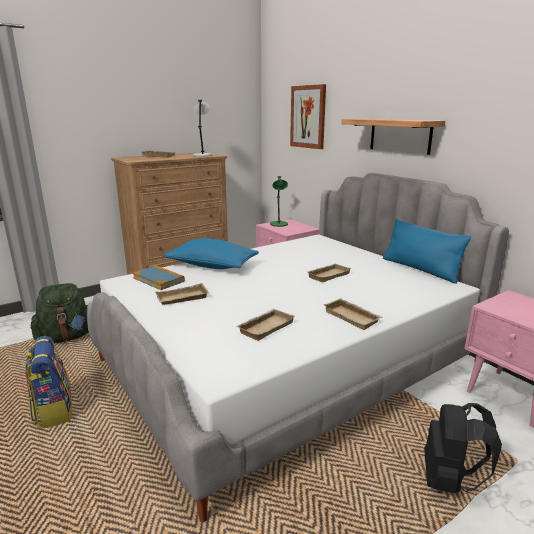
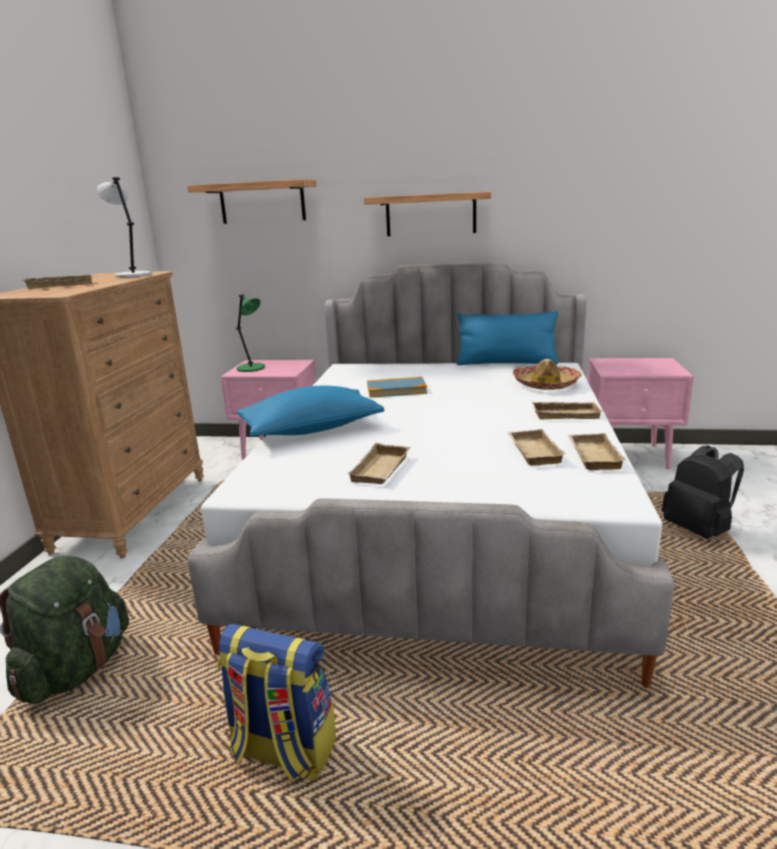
camera: 45 degrees left, 0 degrees up
(158, 279) = (290, 467): book -> book (396, 390)
(308, 117) = (262, 202): picture -> shelf
(328, 275) = (452, 393): beige tray -> beige tray (592, 456)
(402, 293) = (546, 384): none -> hat

